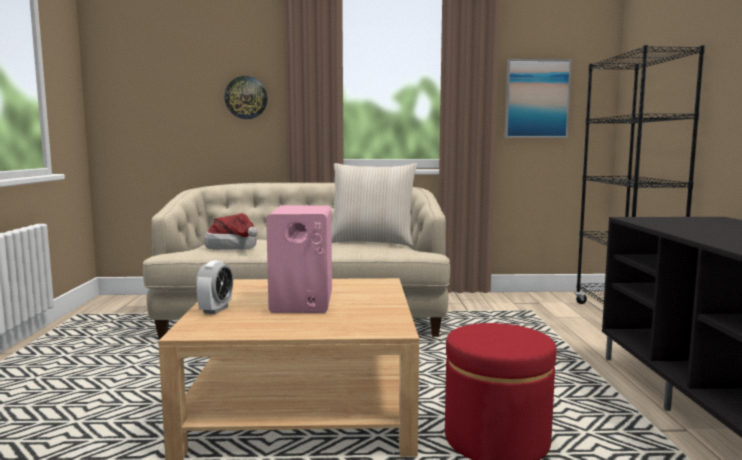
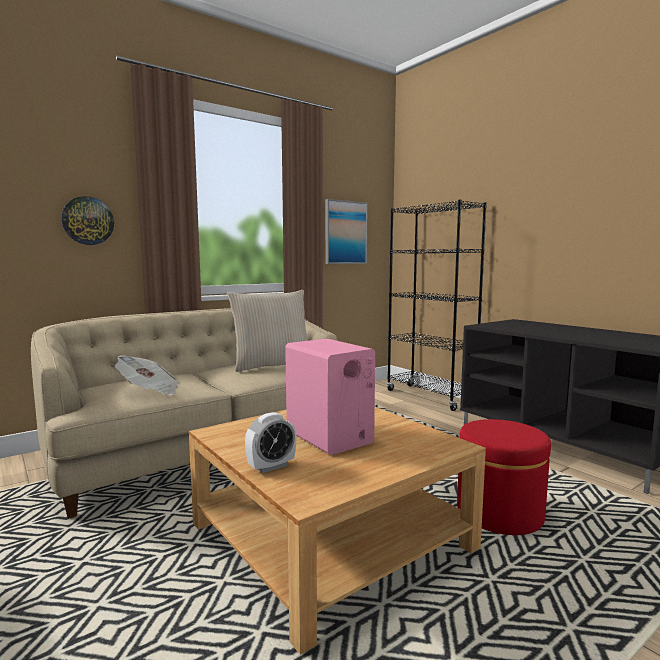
camera: 35 degrees left, 0 degrees up
(215, 310) = (271, 467): alarm clock -> alarm clock turned 75 degrees clockwise
(234, 247) = (150, 391): hat -> newspaper

